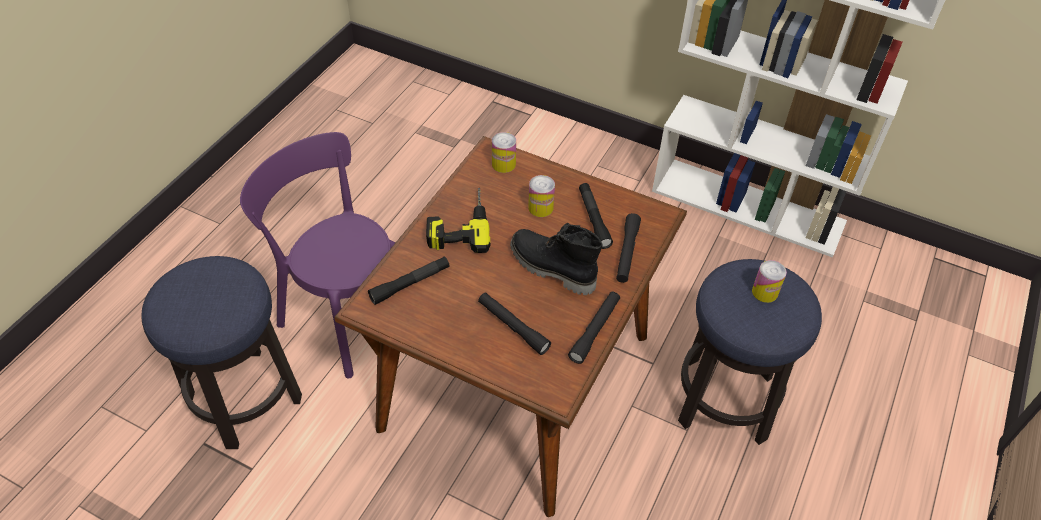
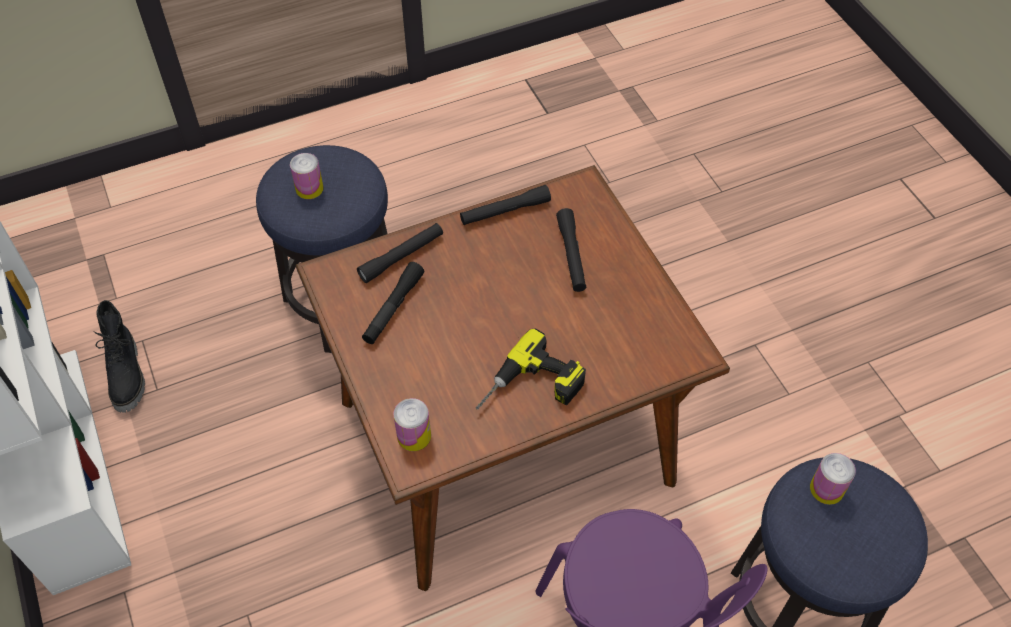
camera: 140 degrees left, 5 degrees up
(410, 284) = (633, 352): black flashlight -> none
(540, 208) = (430, 354): can -> can (826, 489)
(551, 269) = (486, 285): black boot -> black boot (128, 375)

